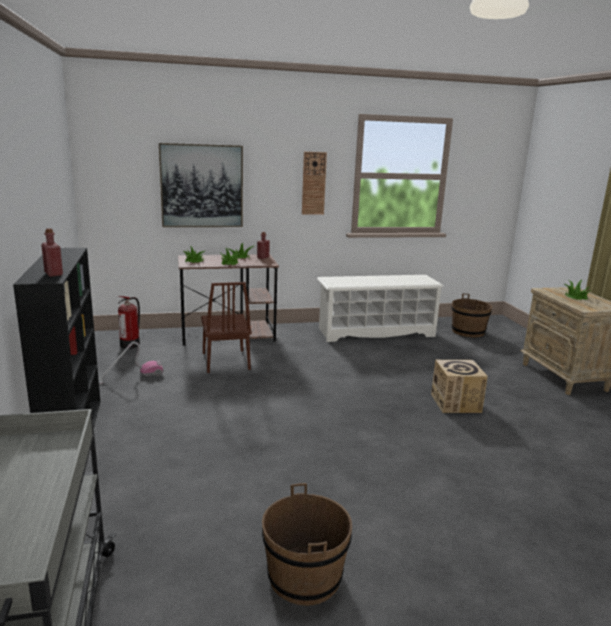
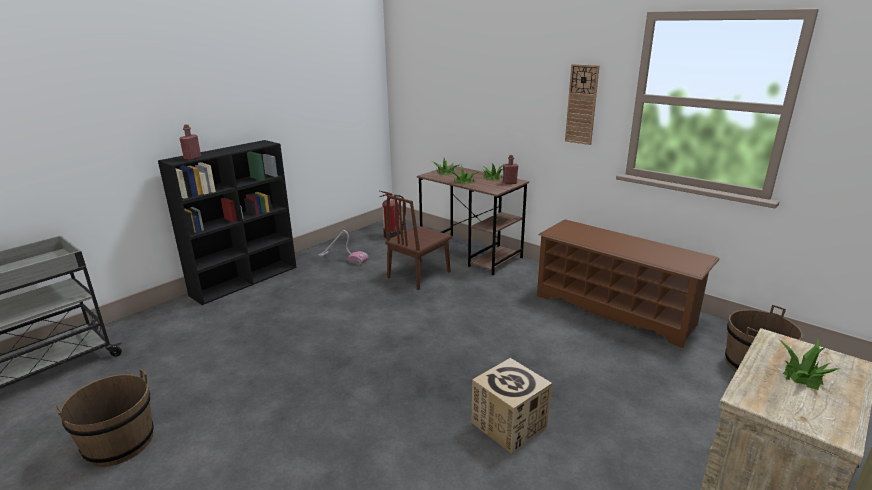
camera: 55 degrees right, 5 degrees up
(202, 186) = (472, 98): picture -> none
(375, 332) = (614, 309): white shoe rack -> brown shoe rack

